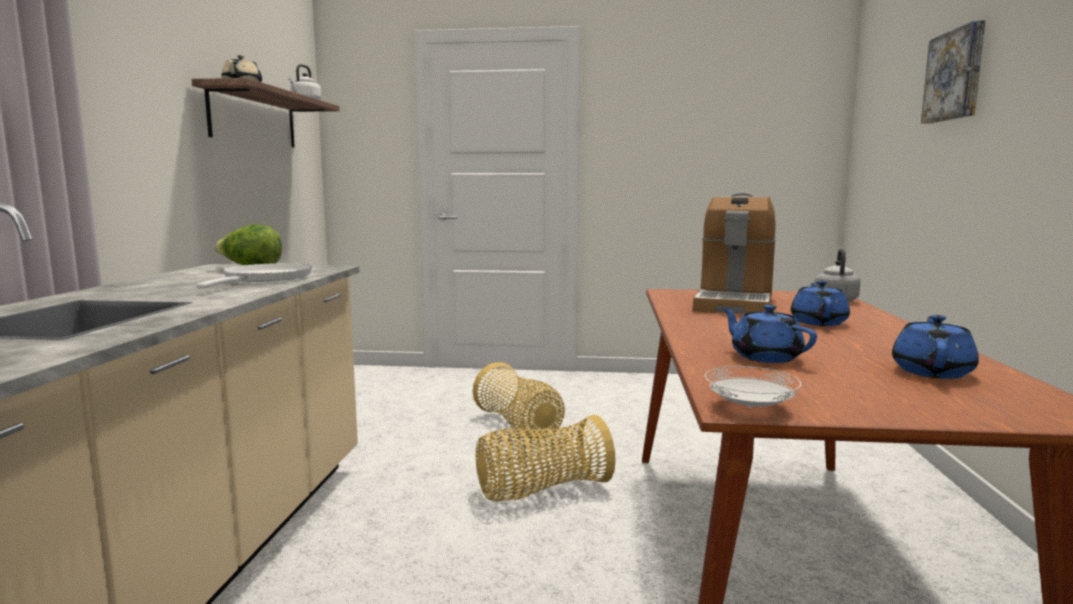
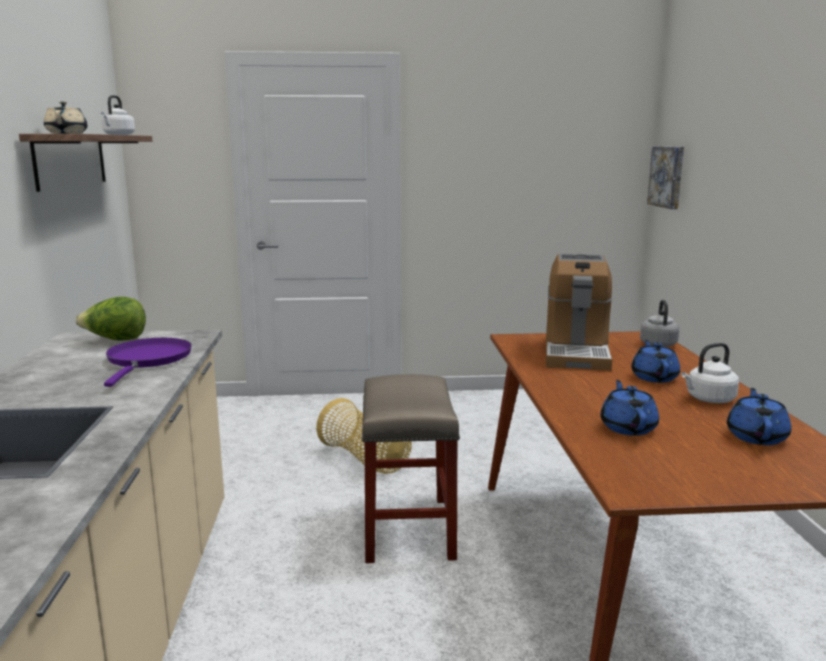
camera: 10 degrees left, 5 degrees up
(265, 279) = (148, 360): white frying pan -> purple frying pan
(541, 490) = (407, 528): basket -> beige stool
(749, 408) = (639, 491): white plate -> none
(765, 357) = (628, 427): blue teapot -> blue teapot turned 45 degrees clockwise
(879, 340) = (708, 399): none -> white kettle
(956, 75) = (753, 137): picture -> picture (668, 177)

